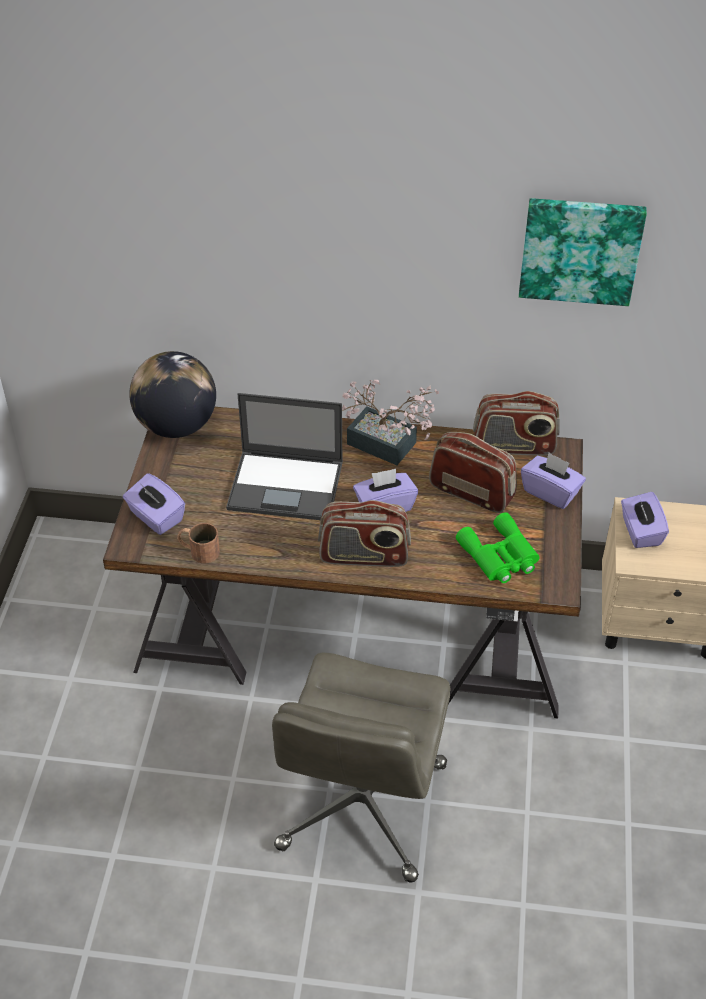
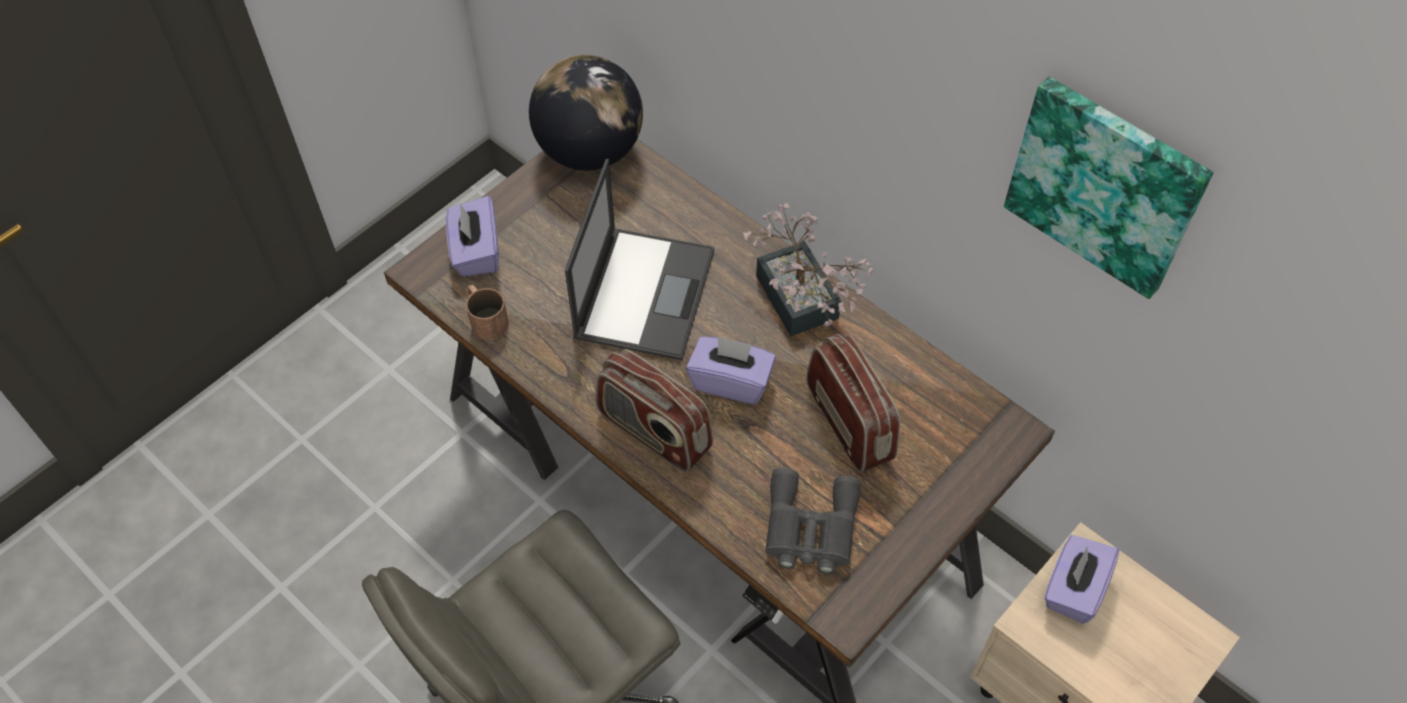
camera: 35 degrees right, 10 degrees up
(287, 485) = (644, 292): laptop -> laptop turned 120 degrees counterclockwise
(499, 556) = (809, 529): green binoculars -> grey binoculars
(514, 446) = (955, 390): radio -> none
(550, 492) = (948, 480): purple tissue box -> none

